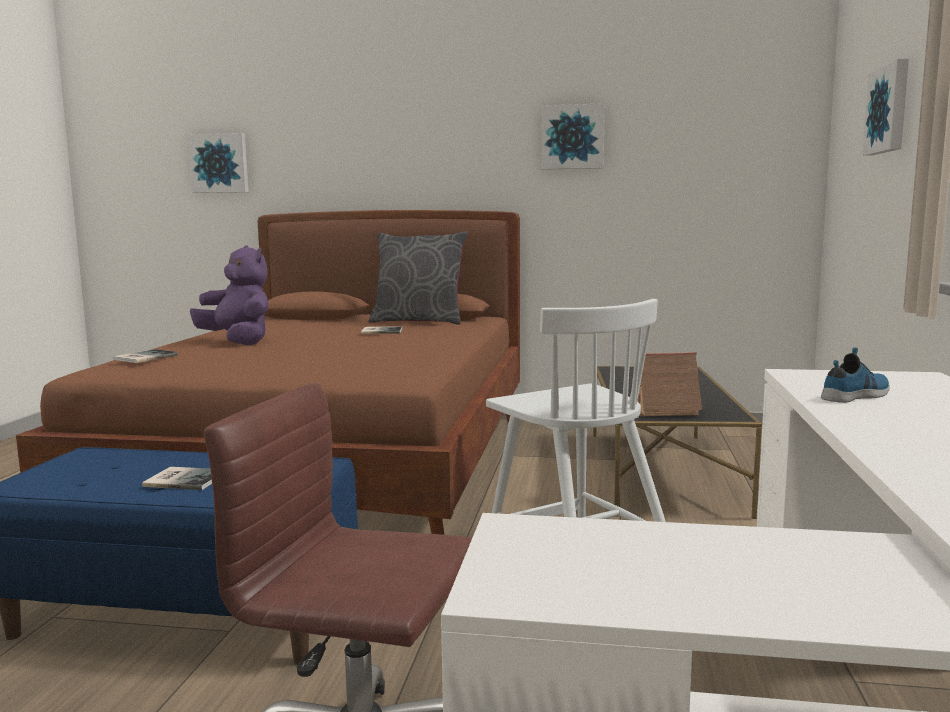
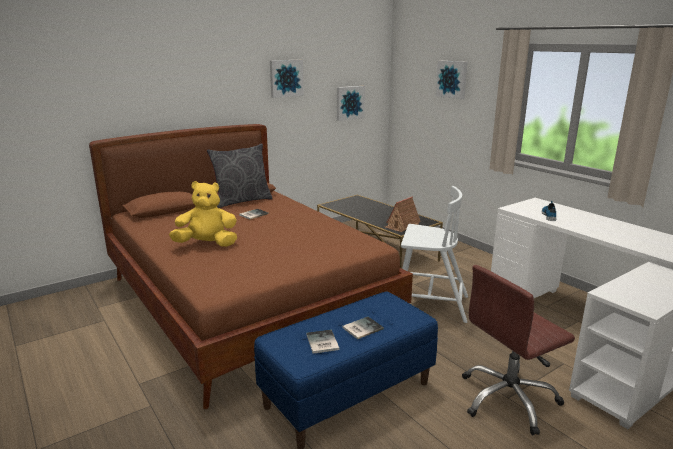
camera: 45 degrees left, 10 degrees up
(143, 357) = (214, 273): book -> book (321, 342)
(220, 163) = (42, 103): picture -> picture (349, 102)
(238, 342) = (207, 244): purple plush toy -> yellow plush toy

